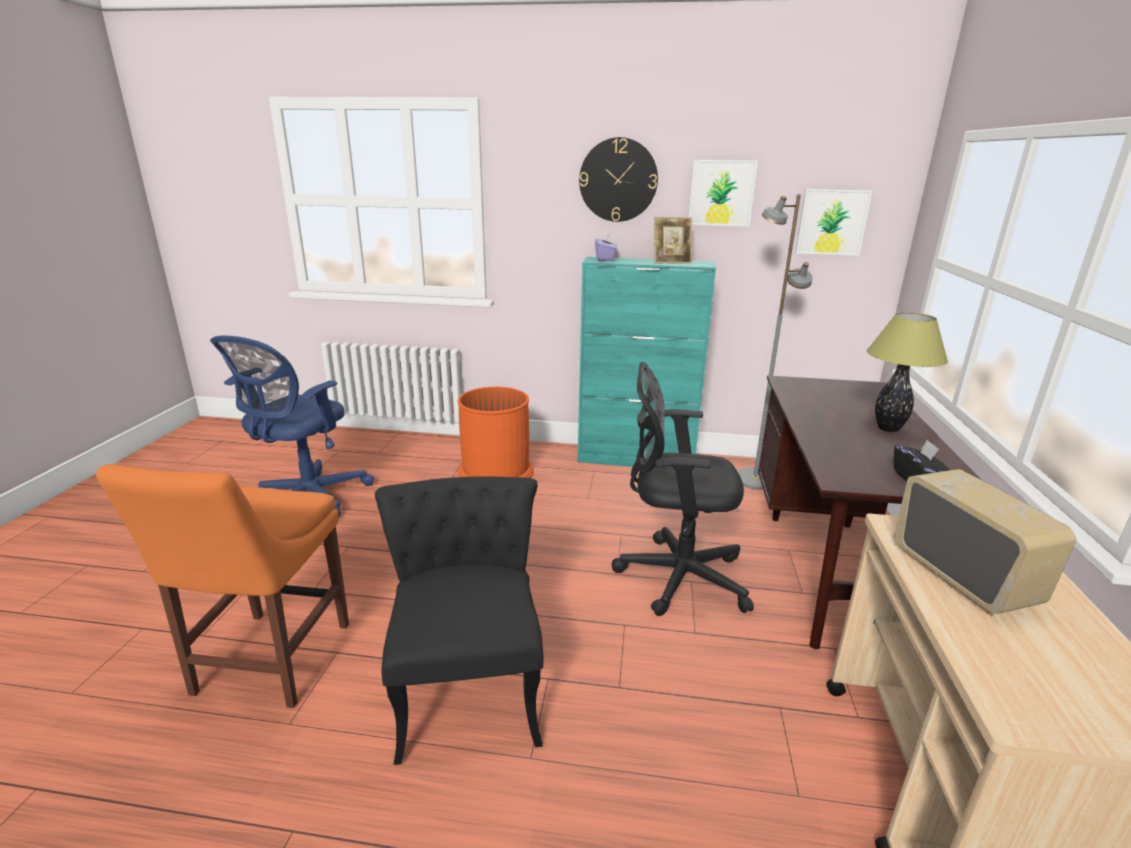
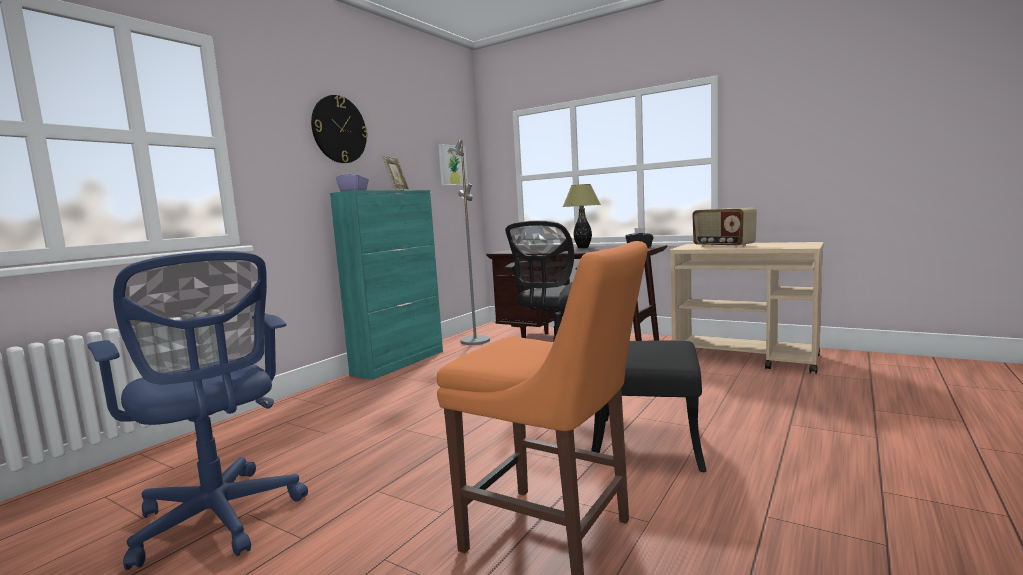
camera: 65 degrees left, 15 degrees down
(496, 472) = (336, 409): orange trash can -> none
(721, 193) = (400, 144): picture -> none
(963, 576) = (723, 246): radio -> radio turned 135 degrees counterclockwise

